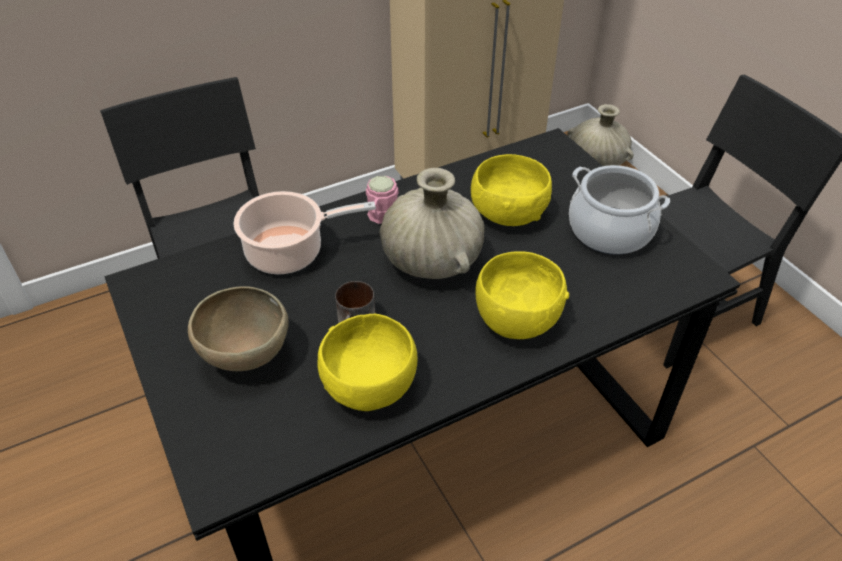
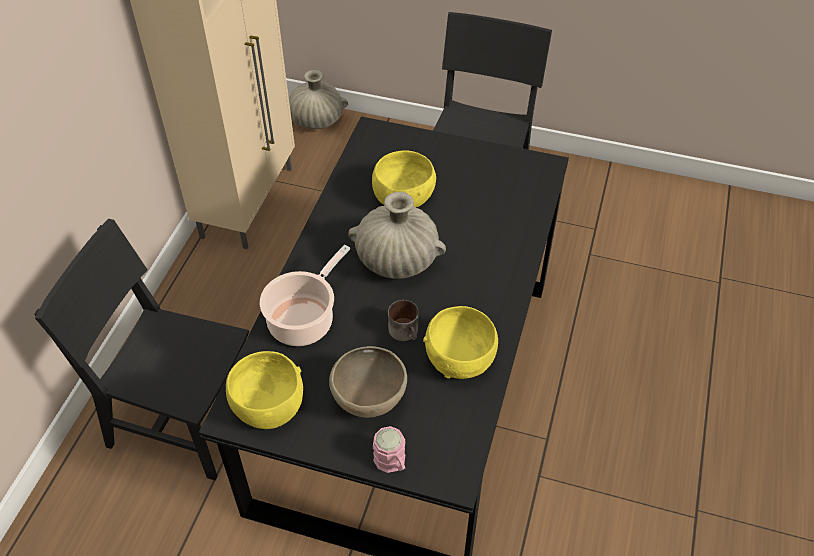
camera: 45 degrees left, 5 degrees up
(381, 217) = (330, 255): pink mug -> pink mug (392, 463)
(517, 319) = (487, 261): yellow bowl -> yellow bowl (269, 407)
(610, 230) = (472, 170): cooking pot -> none

